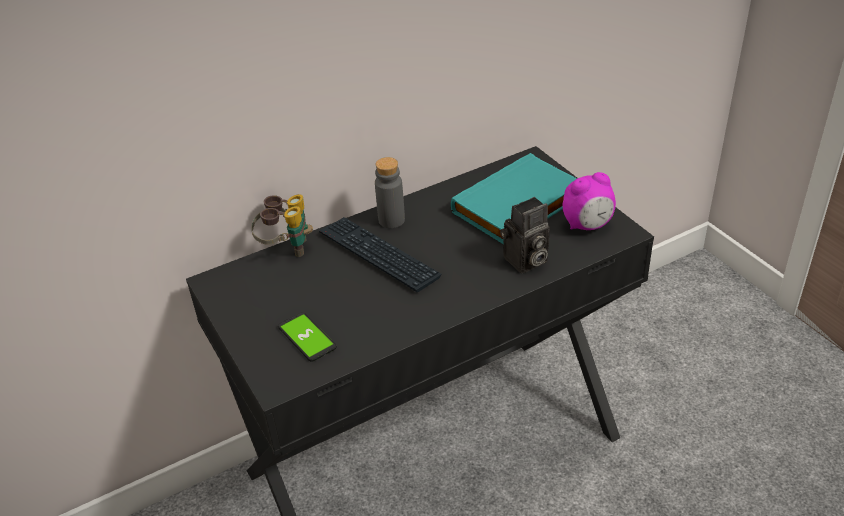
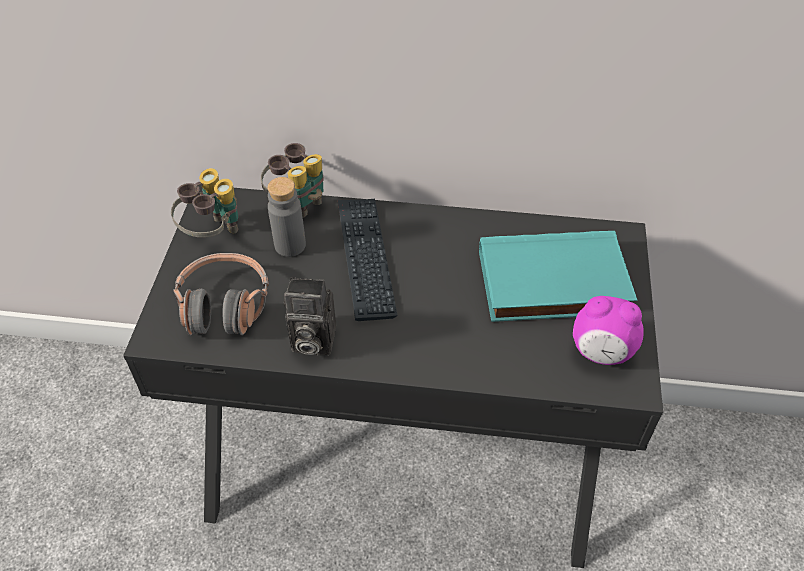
camera: 35 degrees right, 10 degrees up
(242, 300) = (213, 233): none -> binoculars
(307, 337) = (224, 305): phone -> headphones
(391, 220) = (415, 227): grey bottle -> grey bottle (290, 245)
(525, 262) = (492, 353): camera -> camera (310, 341)

